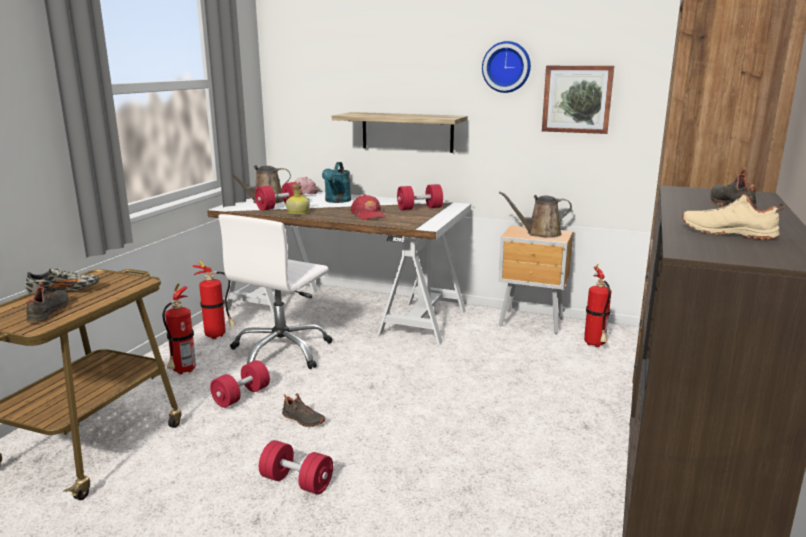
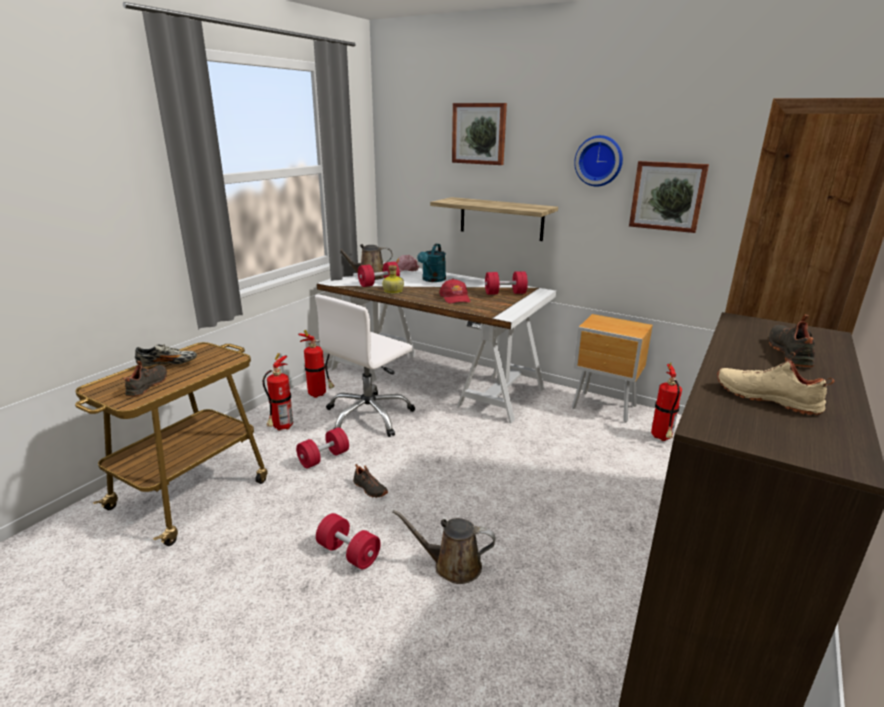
camera: 10 degrees right, 5 degrees up
(379, 44) = (479, 133): none -> picture
(540, 233) = (618, 326): brown watering can -> brown watering can (452, 565)

